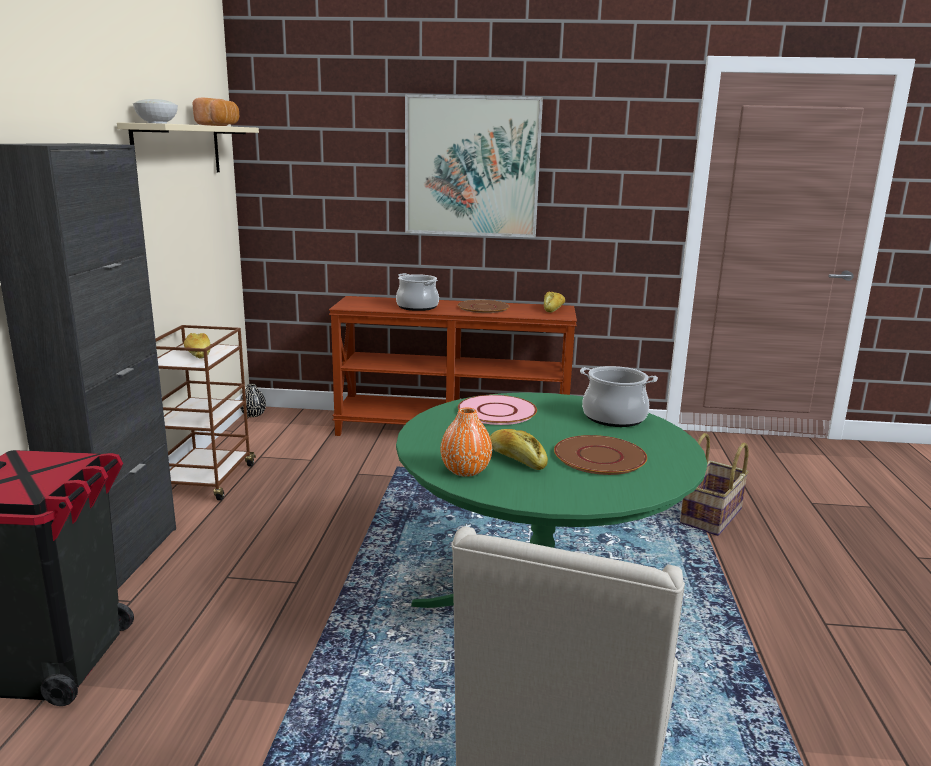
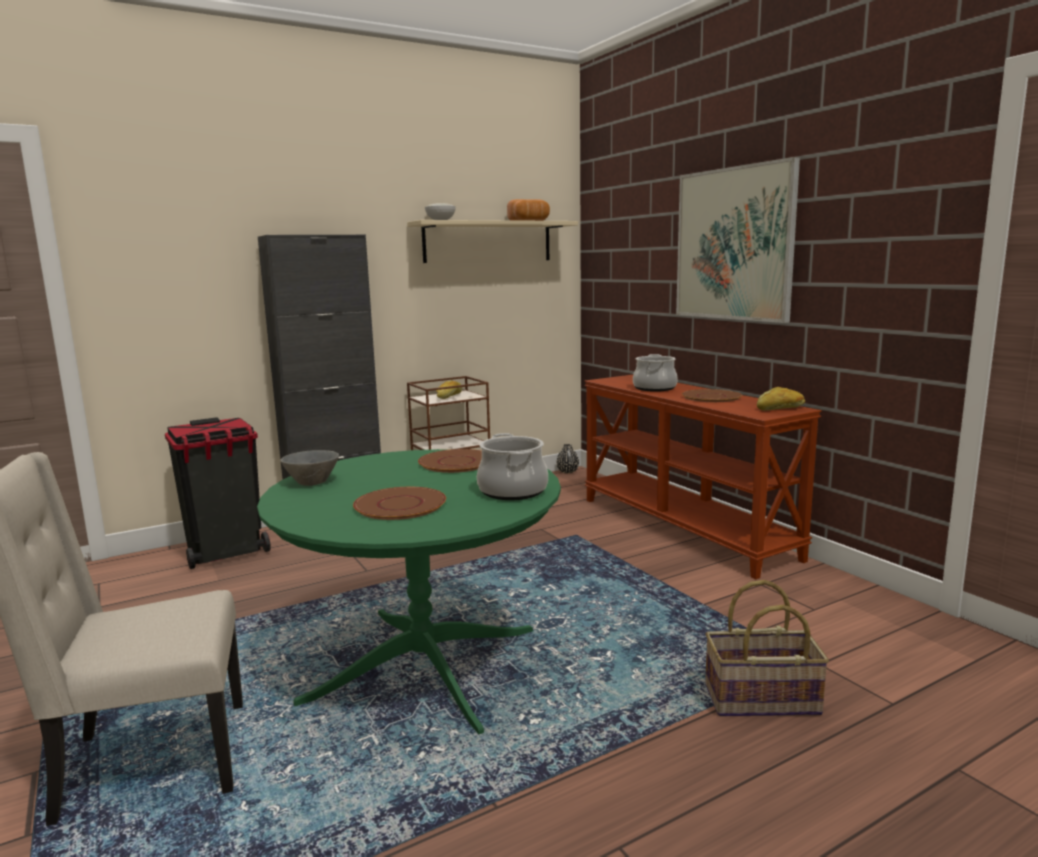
camera: 55 degrees right, 5 degrees down
(465, 470) = (314, 482): orange vase -> grey bowl
(496, 411) = (456, 462): pink plate -> brown plate
(516, 459) = (357, 487): bread -> none

